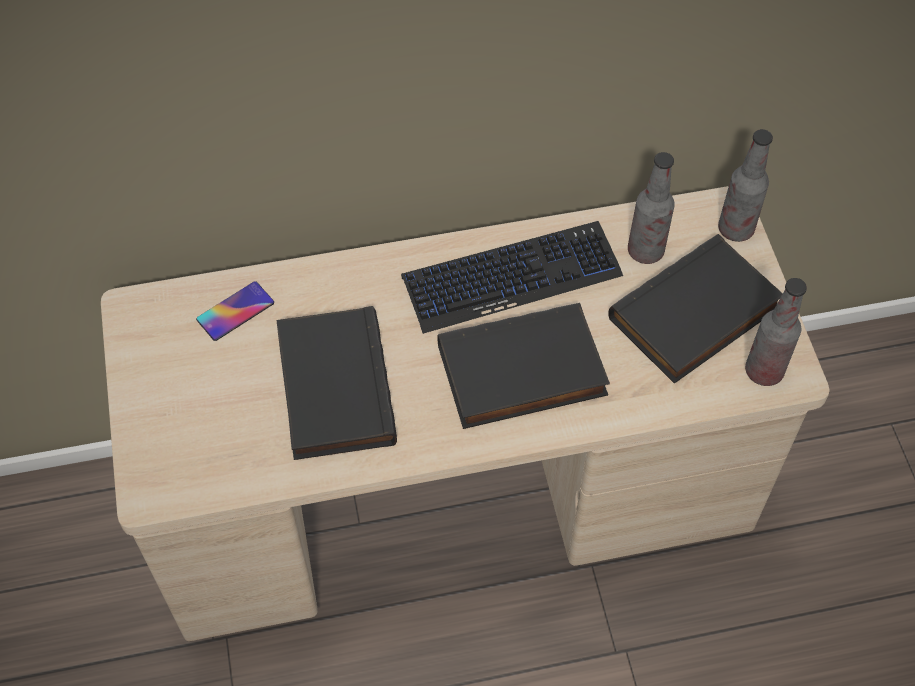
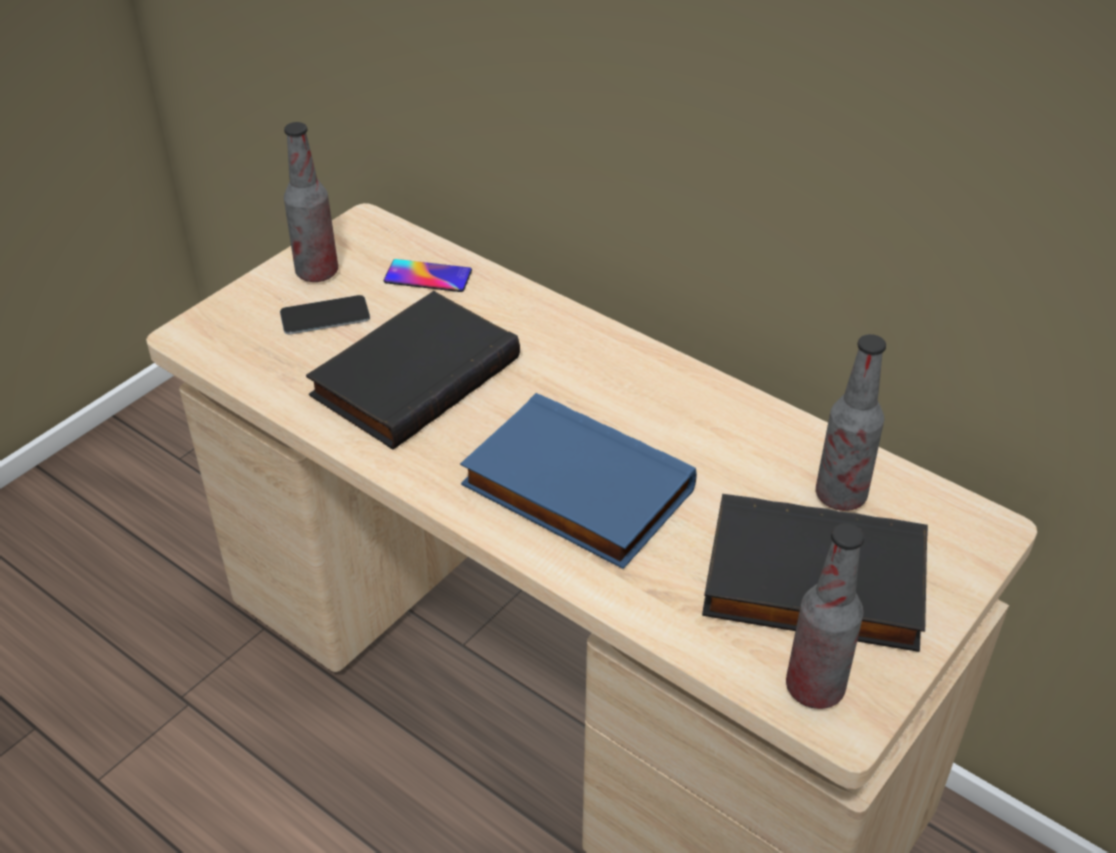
camera: 50 degrees right, 15 degrees down
(215, 399) = (325, 316): none -> phone
(512, 277) = (678, 418): keyboard -> none
(521, 374) = (573, 490): black book -> blue book
(735, 229) = (970, 552): bottle -> bottle (317, 272)

